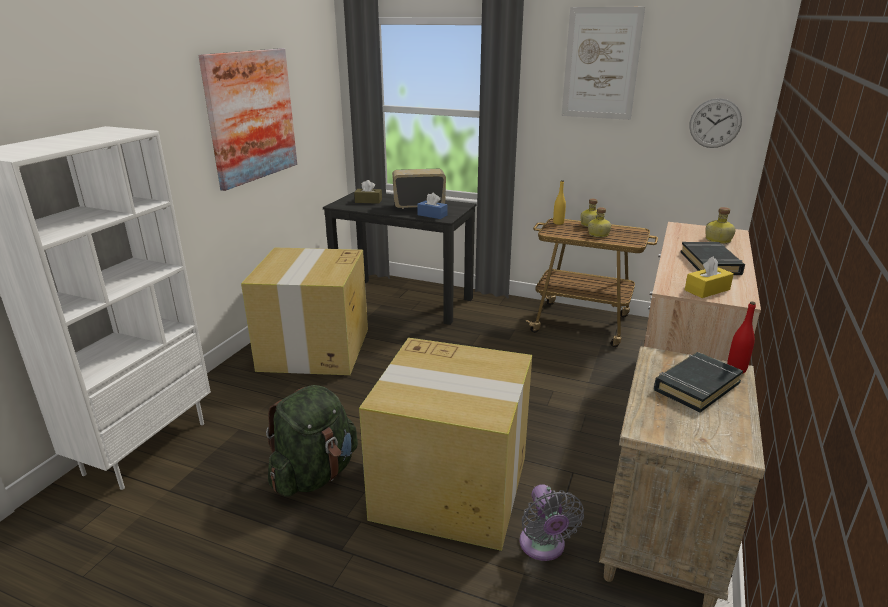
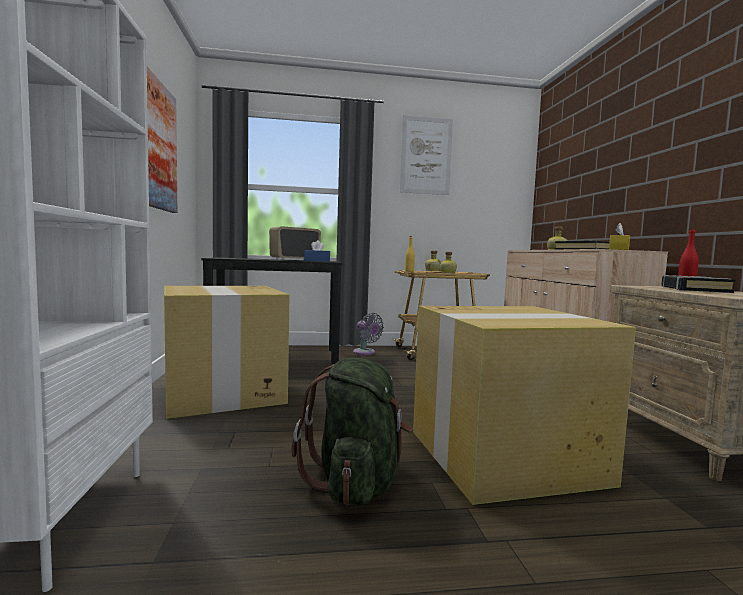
camera: 30 degrees left, 20 degrees down
(368, 201) = (242, 258): brown tissue box -> none
(543, 547) = (641, 474): grey fan -> grey fan (365, 352)
(715, 123) = (502, 197): wall clock -> none

